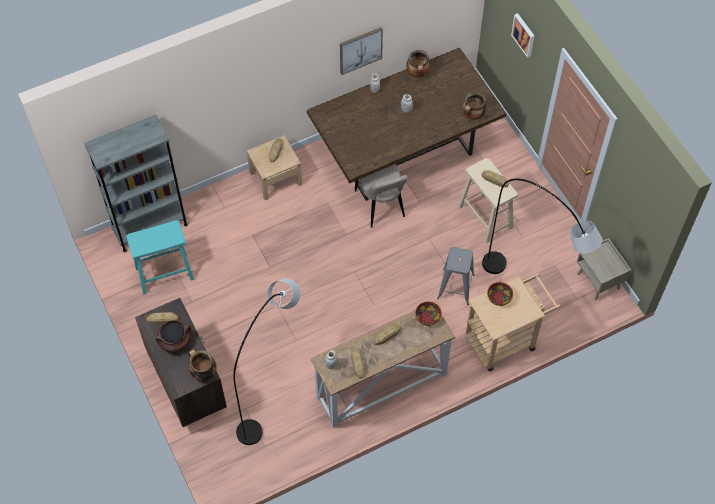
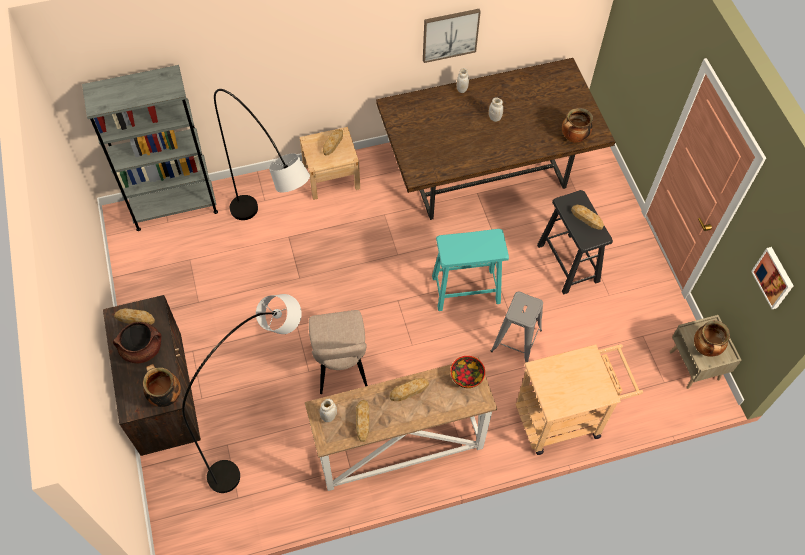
camera: 10 degrees right, 0 degrees up
(164, 273) = (175, 263): turquoise stool -> turquoise stool (465, 289)
(380, 206) = (446, 229): beige chair -> beige chair (340, 367)
(417, 74) = (517, 79): cooking pot -> cooking pot (706, 349)
(485, 217) = (568, 262): beige stool -> black stool
(499, 297) = (565, 366): bowl -> none
(524, 34) = (655, 43): picture -> picture (774, 277)
(532, 287) = (610, 358): grey floor lamp -> grey floor lamp (276, 242)

